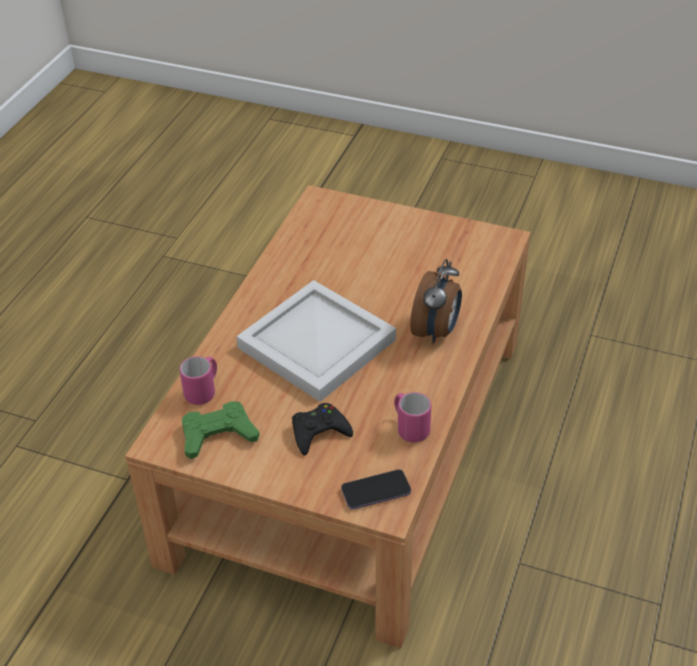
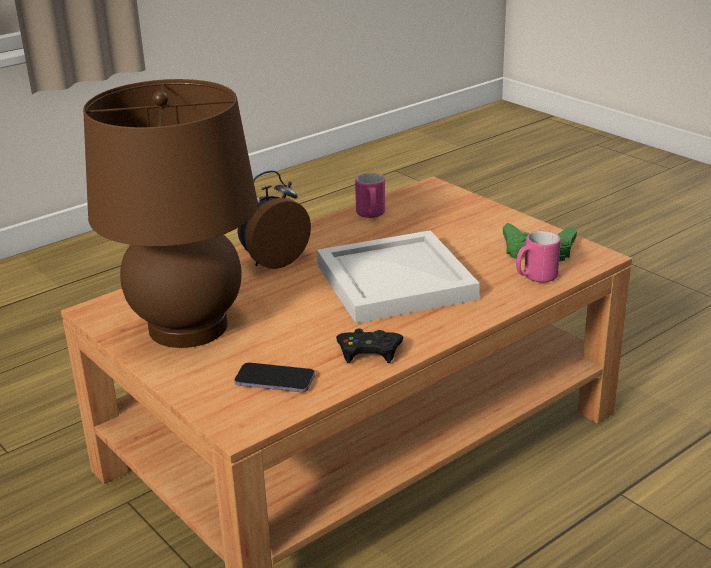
camera: 150 degrees left, 15 degrees down
(319, 432) = (447, 230): black game controller -> black game controller (369, 352)
(376, 491) = (432, 195): phone -> phone (275, 380)
(425, 248) = (188, 327): none -> brown table lamp

